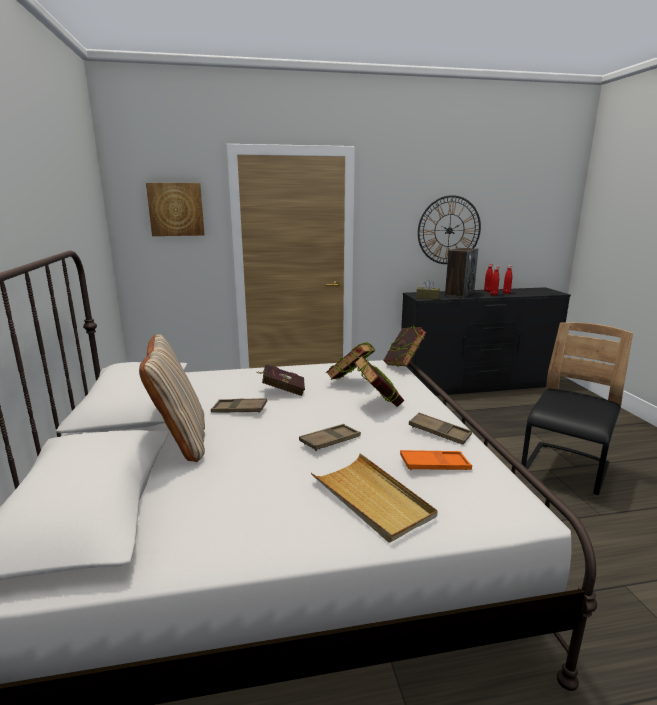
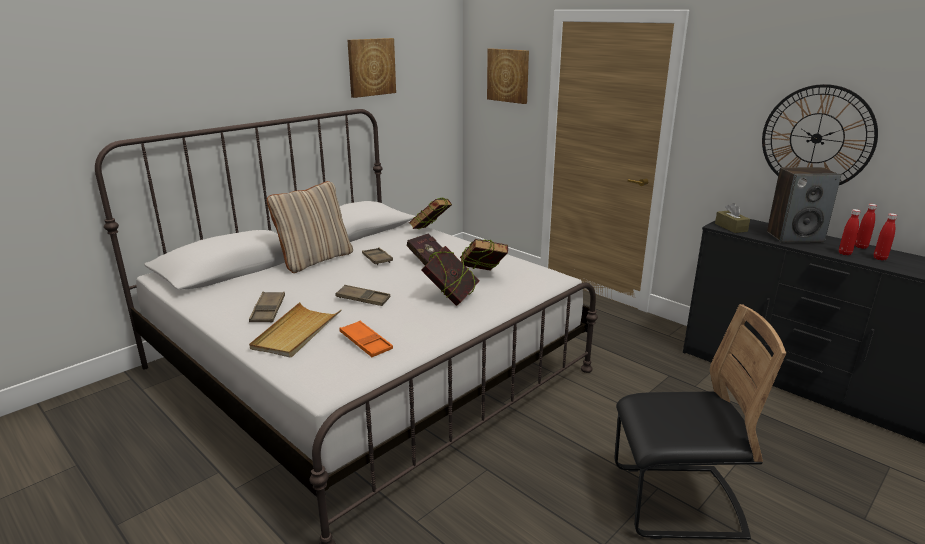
camera: 55 degrees right, 5 degrees up
(61, 197) = (371, 67): none -> picture
(403, 366) = (561, 285): book -> book (431, 231)
(439, 432) = (426, 333): brown tray -> brown tray (268, 311)

